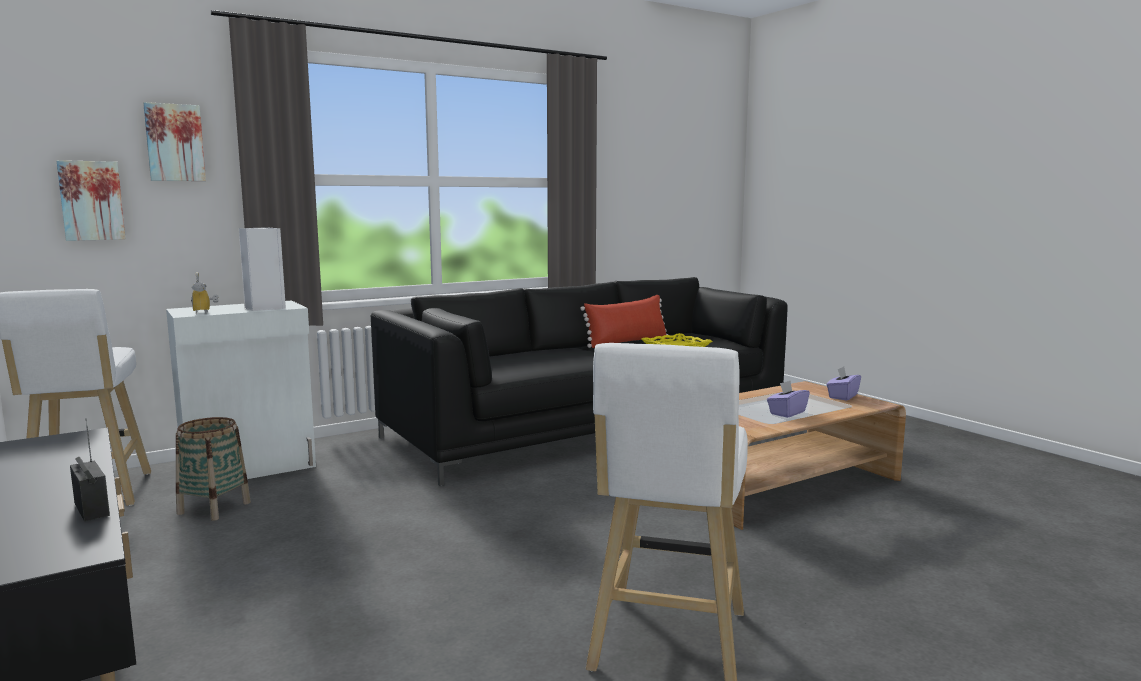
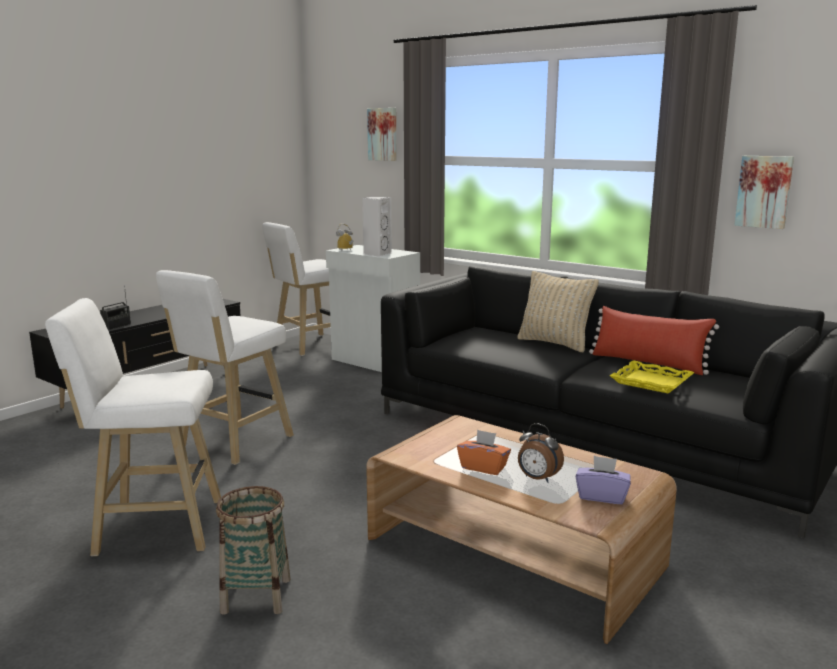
camera: 70 degrees right, 5 degrees up
(91, 200) = (346, 172): picture -> picture (764, 191)
(214, 508) = (308, 371): basket -> basket (256, 595)
(435, 579) = (232, 443): none -> white stool
(546, 351) = (554, 343): none -> beige pillow
(787, 413) = (483, 467): purple tissue box -> orange tissue box
(811, 404) = (537, 479): none -> alarm clock

